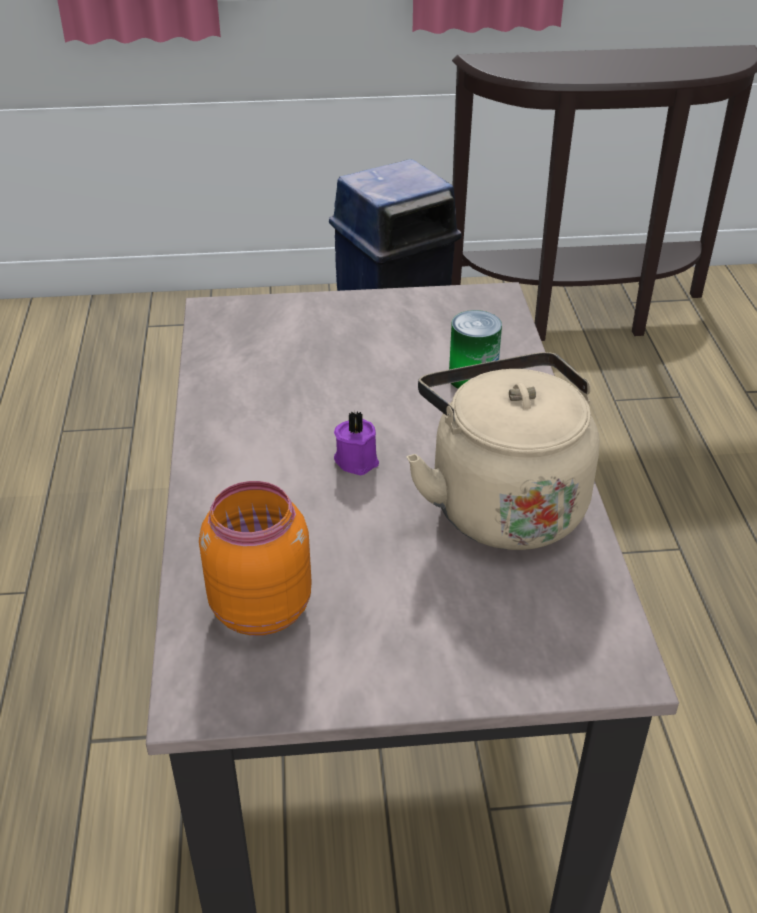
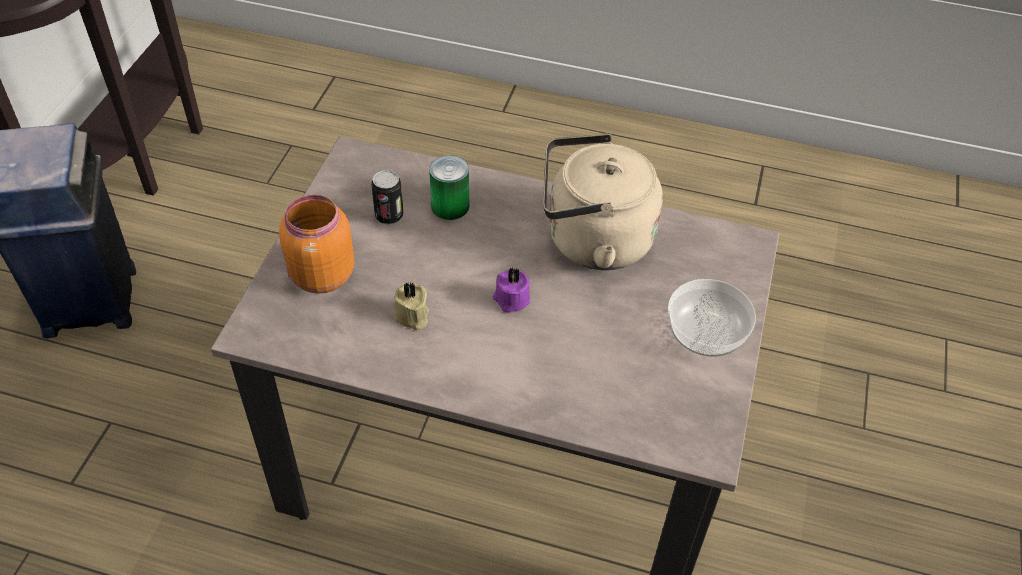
camera: 70 degrees left, 10 degrees up
(259, 607) = (639, 396): orange jar -> orange jar (320, 276)
(288, 397) = (412, 317): none -> beige candle
(405, 651) = (704, 333): none -> bowl
(424, 343) = (389, 216): none -> can

